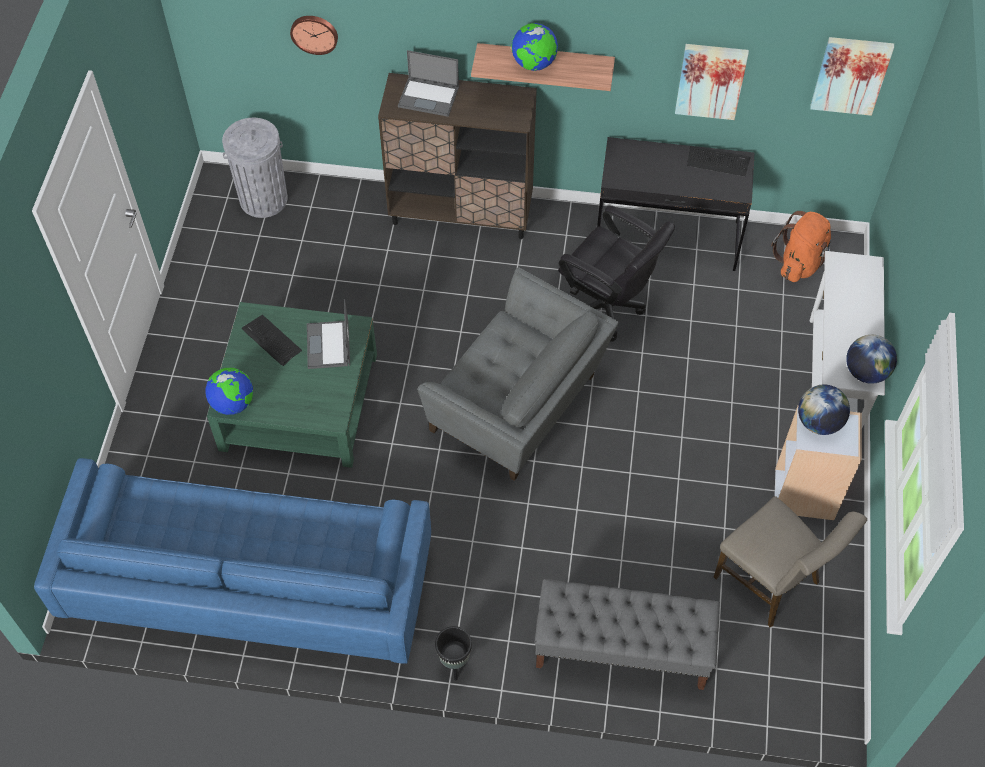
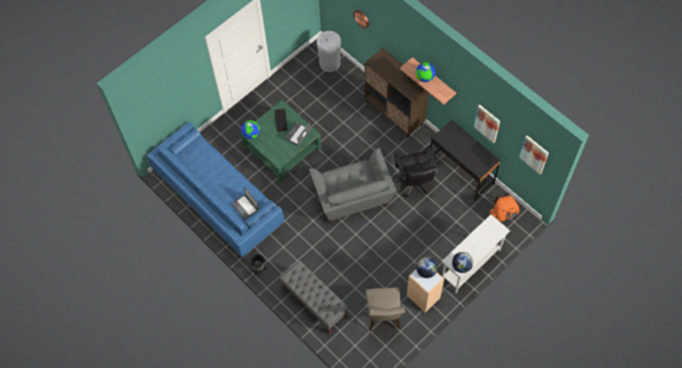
camera: 40 degrees right, 5 degrees up
(429, 97) = (388, 65): laptop -> laptop (245, 207)

